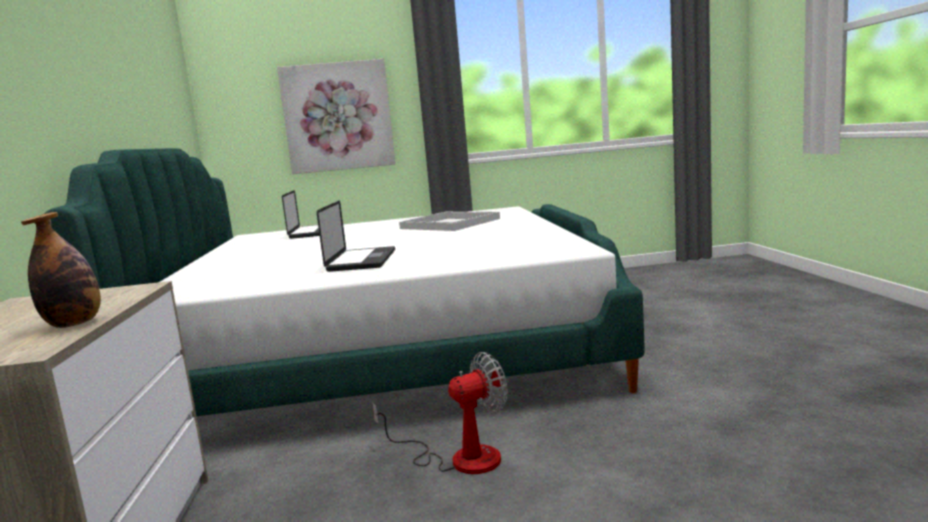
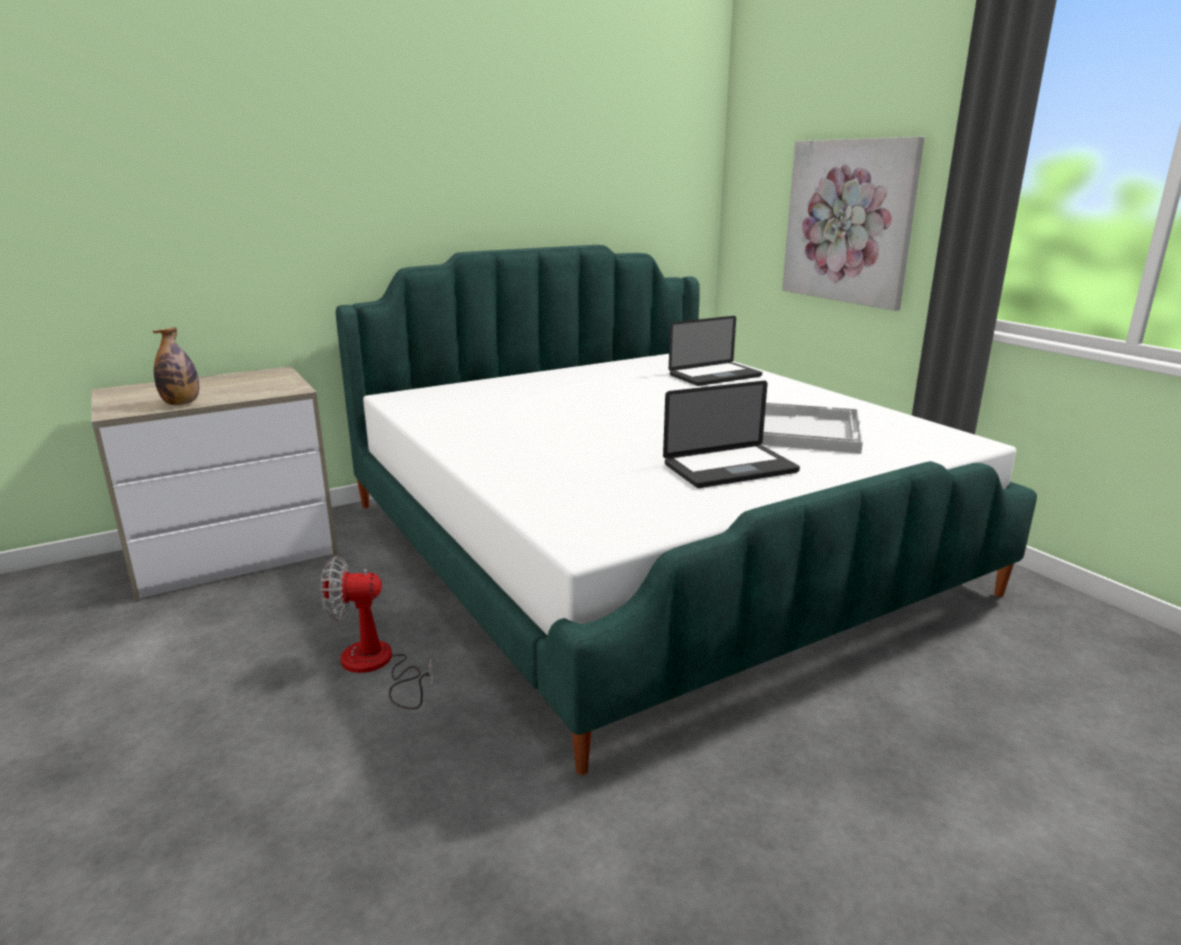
camera: 65 degrees right, 10 degrees up
(362, 261) = (535, 434): laptop -> laptop (730, 468)
(459, 458) = (376, 666): fan -> fan turned 135 degrees clockwise

